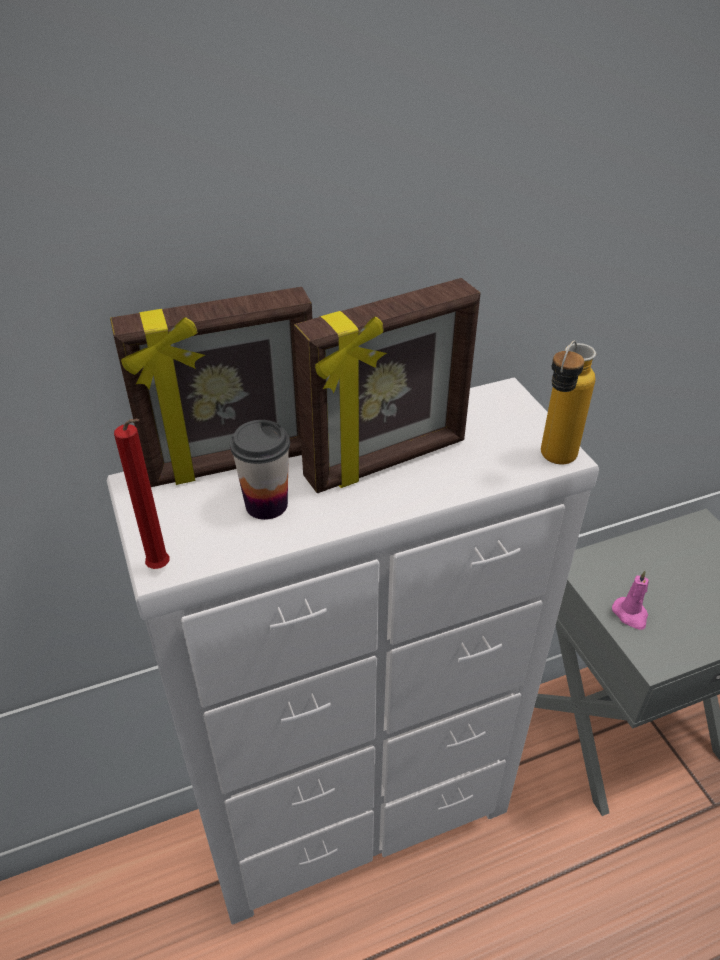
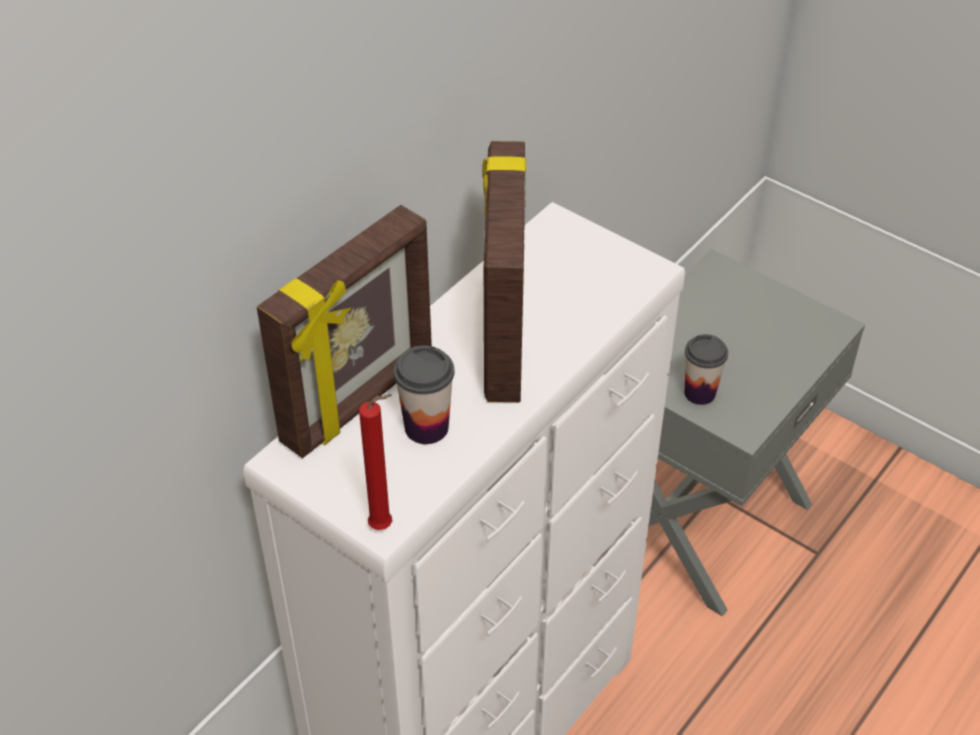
camera: 30 degrees left, 5 degrees up
(387, 461) = (501, 338): picture frame -> picture frame turned 150 degrees clockwise
(552, 463) = (645, 281): bottle -> none
(630, 614) = (699, 393): pink candle -> cup

